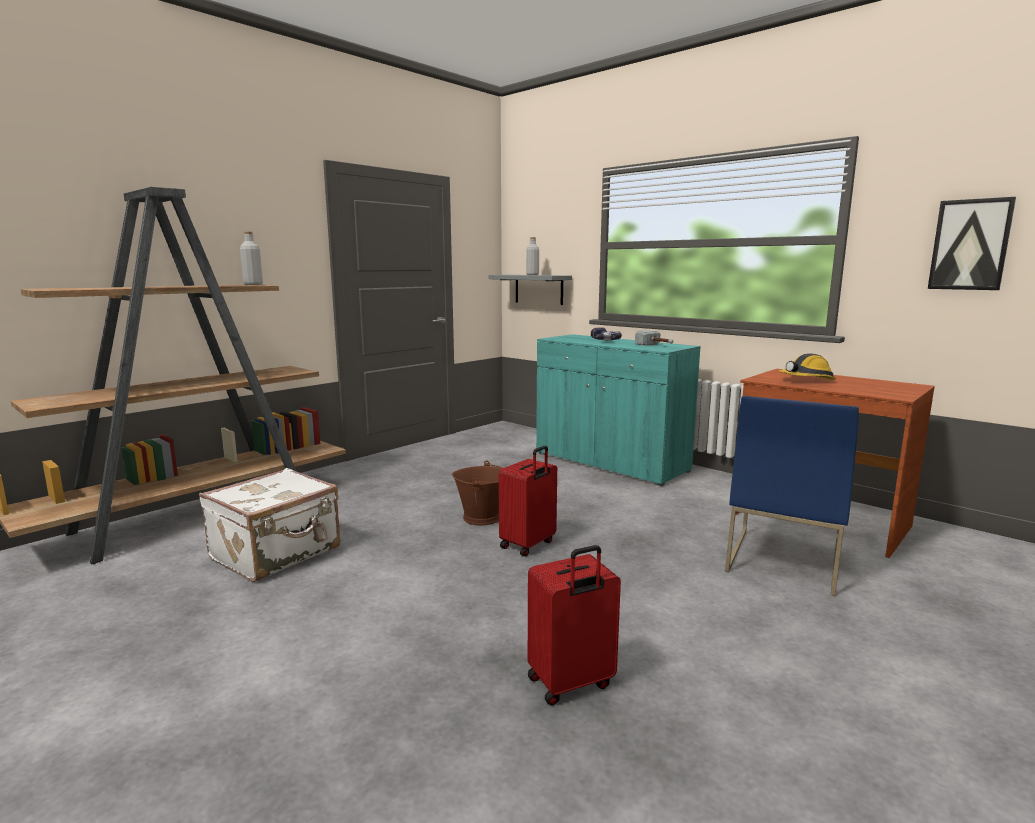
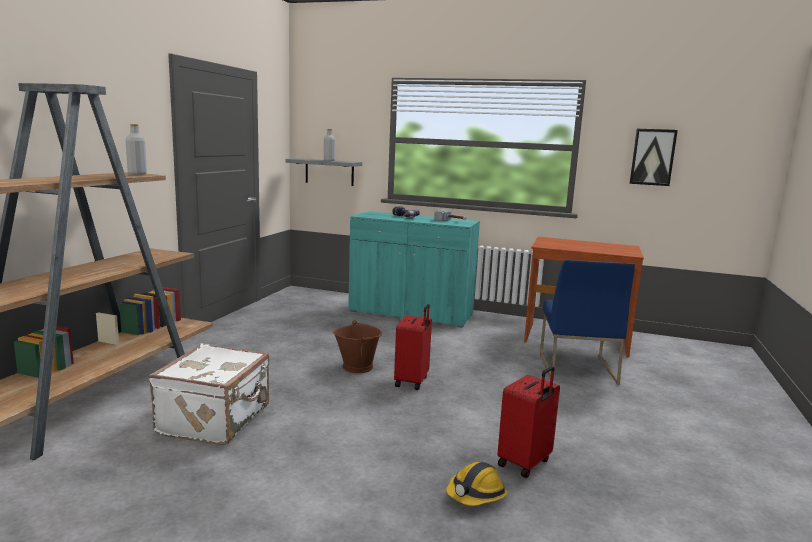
camera: 25 degrees left, 0 degrees up
(806, 380) = (569, 245): hard hat -> hard hat (476, 495)

